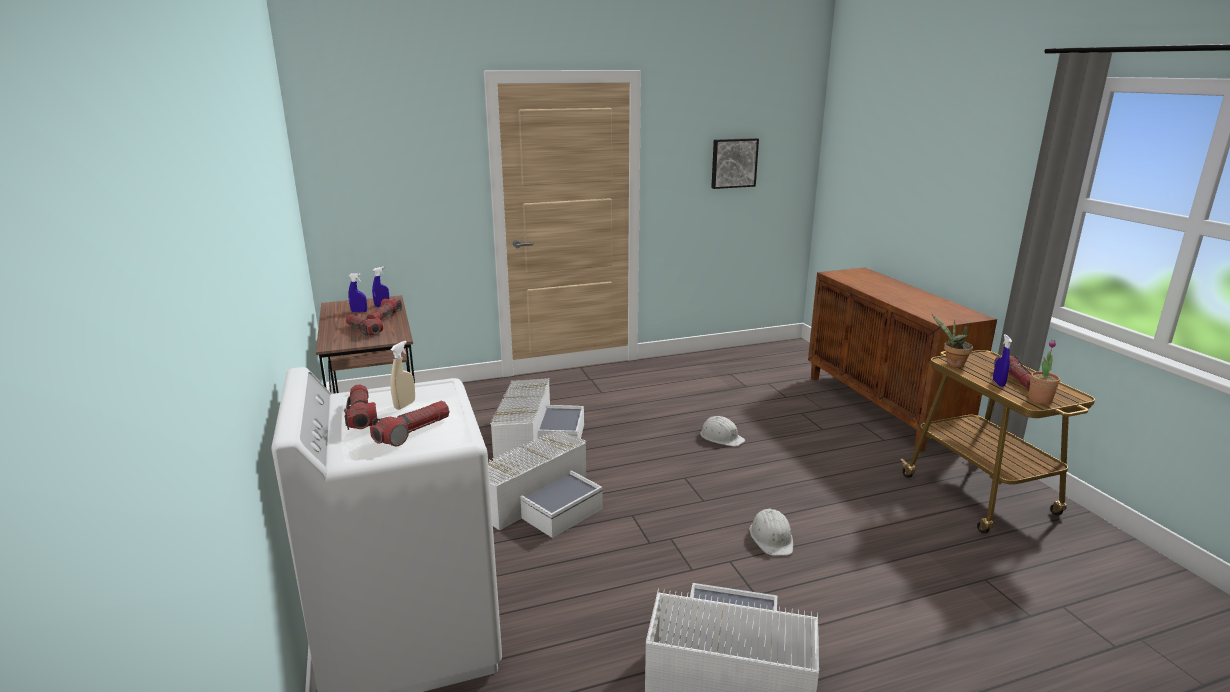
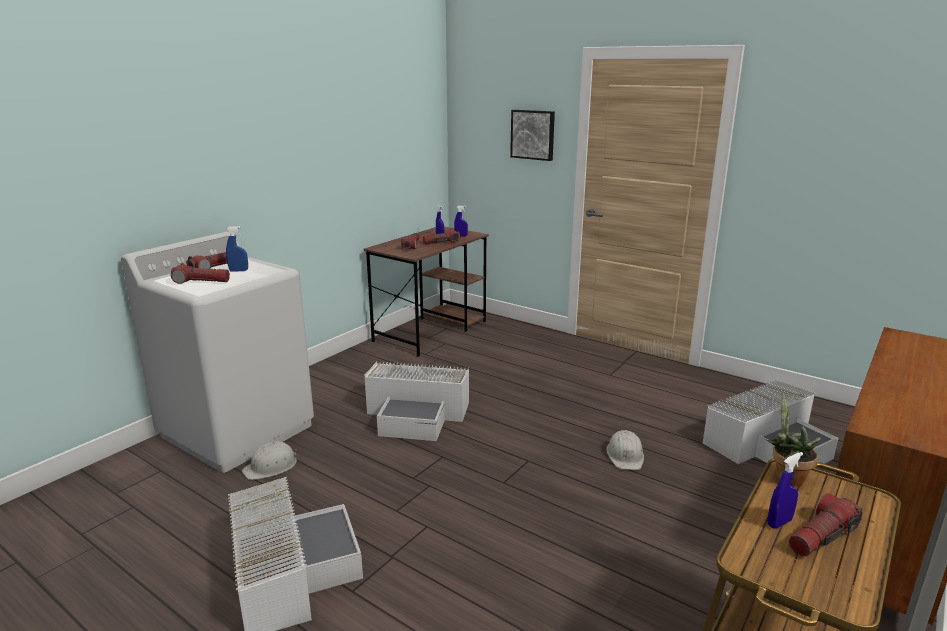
camera: 55 degrees right, 0 degrees up
(405, 405) = (238, 270): beige spray bottle -> blue spray bottle
(536, 436) = (501, 378): white storage box -> white storage box (767, 444)
(733, 163) = (863, 165): picture -> picture (533, 134)
(772, 538) = (486, 539): white hard hat -> white hard hat (271, 466)
(1040, 399) = (775, 567): potted plant -> none

